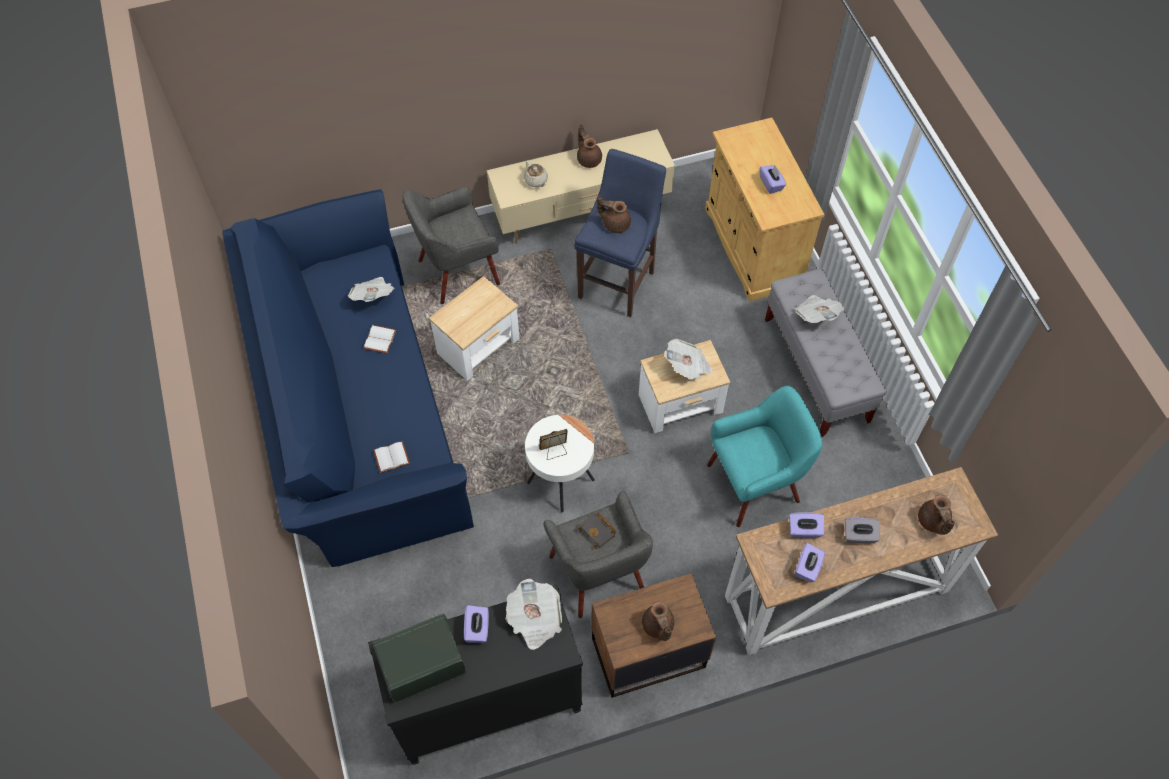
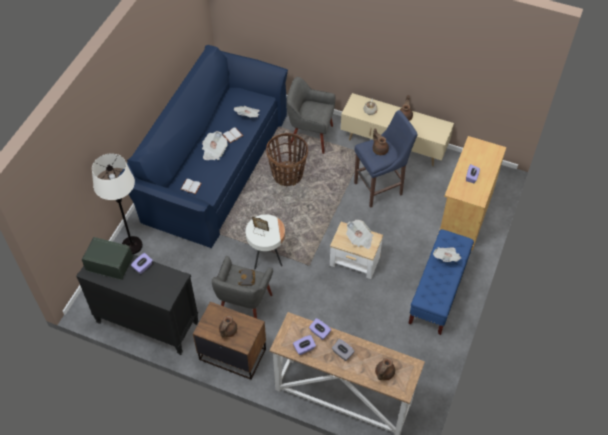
camera: 40 degrees right, 5 degrees down
(352, 610) = (132, 245): none -> white floor lamp
(479, 347) = (287, 174): side table -> basket
(534, 620) = (168, 280): newspaper -> newspaper (214, 151)
(754, 483) = (354, 320): turquoise armchair -> none
(816, 370) = (438, 292): grey bench -> blue bench

